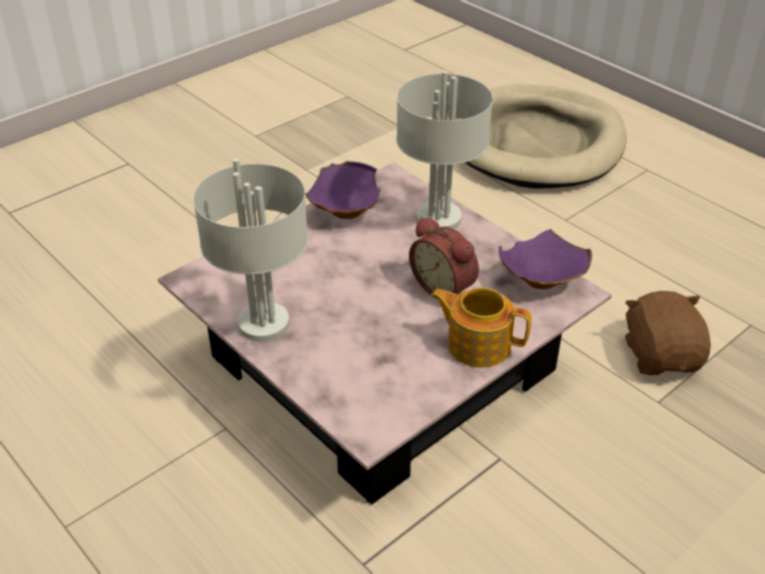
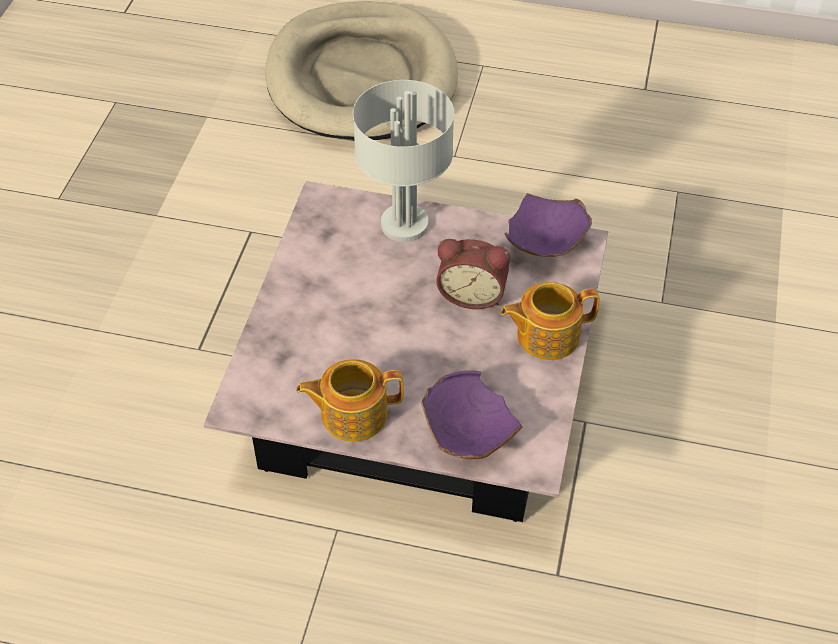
camera: 35 degrees left, 10 degrees up
(265, 323) = (352, 414): grey table lamp -> teapot
(344, 210) = (310, 258): purple bowl -> purple bowl (466, 435)
(661, 356) = (634, 257): brown plush toy -> none

